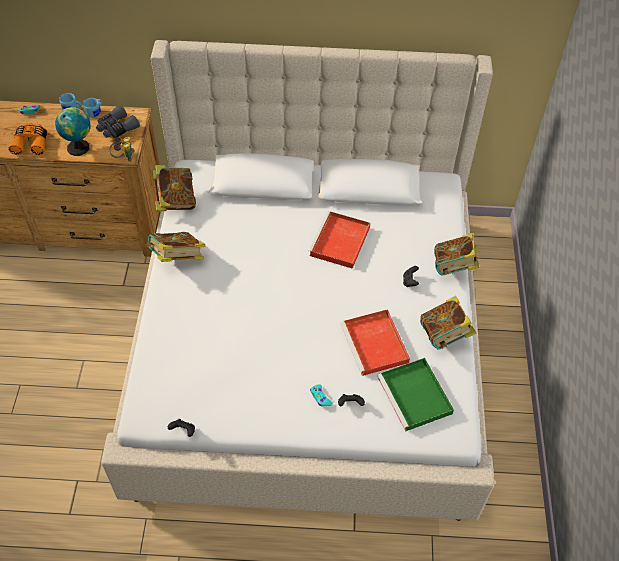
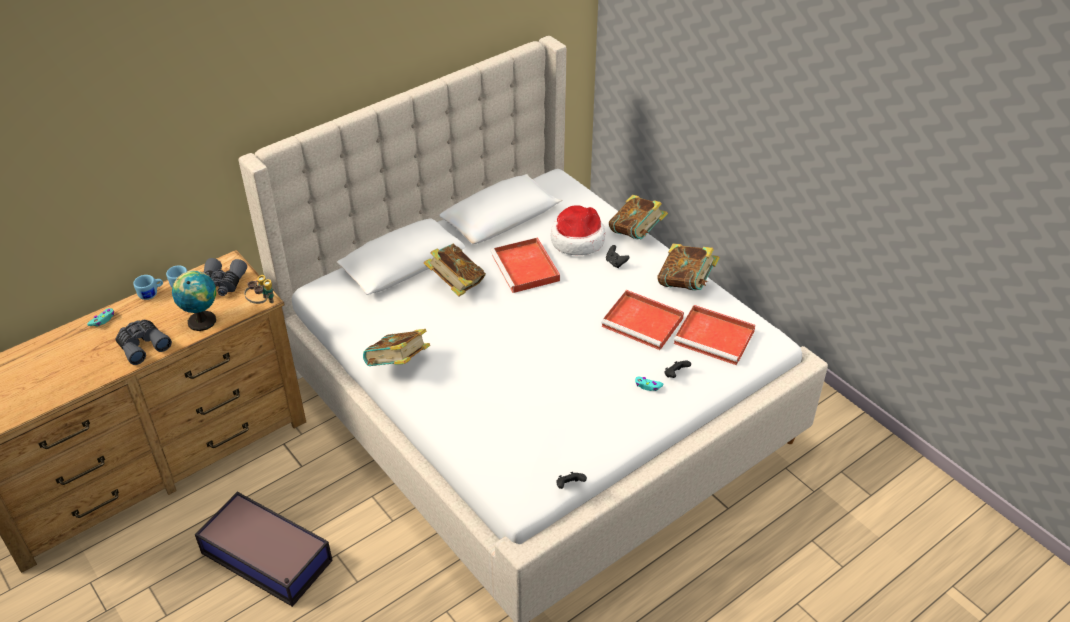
camera: 40 degrees left, 10 degrees down
(31, 143) = (142, 345): orange binoculars -> grey binoculars
(47, 332) = (267, 558): none -> storage box
(175, 201) = (337, 322): book -> book (456, 284)
(402, 243) = (577, 240): none -> hat
(416, 397) = (715, 337): green tray -> red tray

